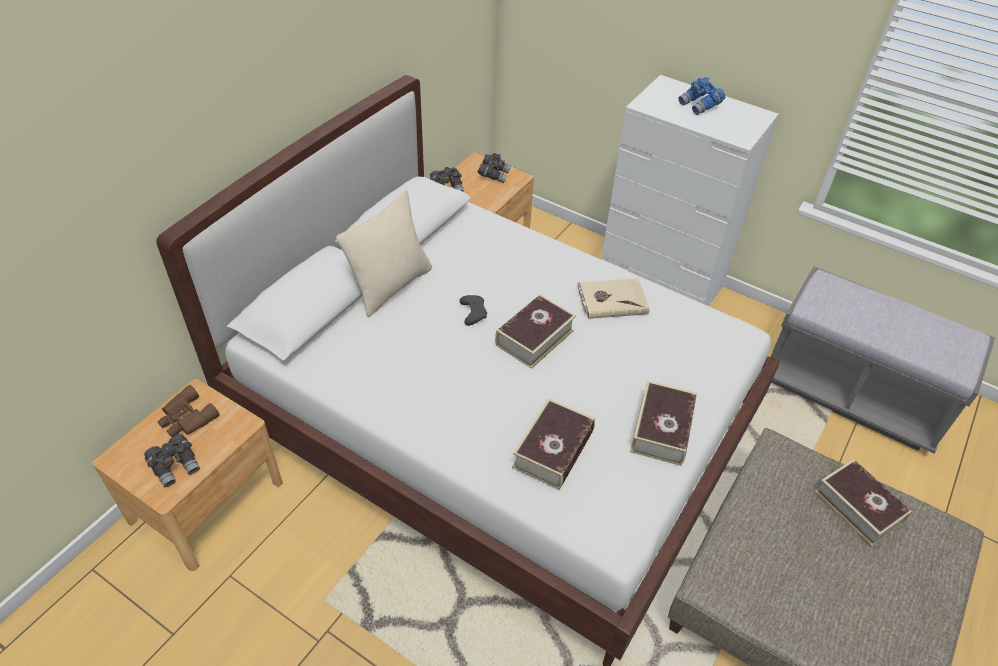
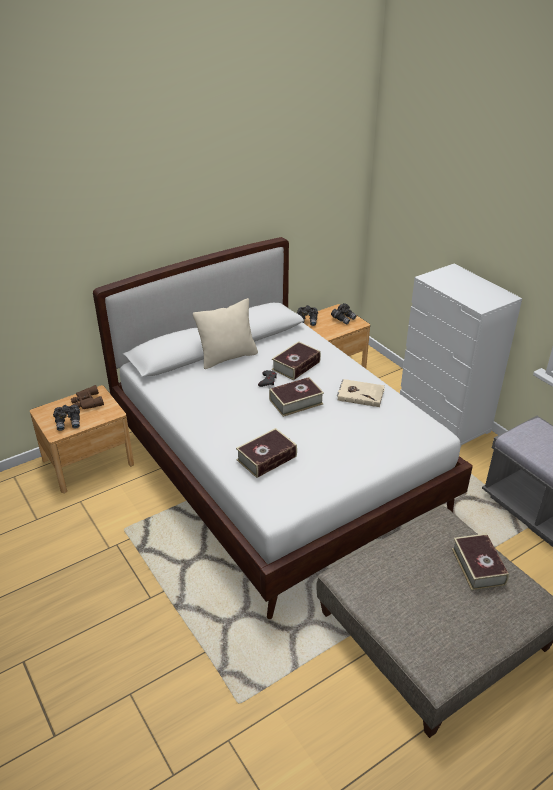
camera: 25 degrees right, 10 degrees down
(662, 429) = (343, 467): book -> book (296, 366)
(700, 106) = (467, 284): blue binoculars -> none

